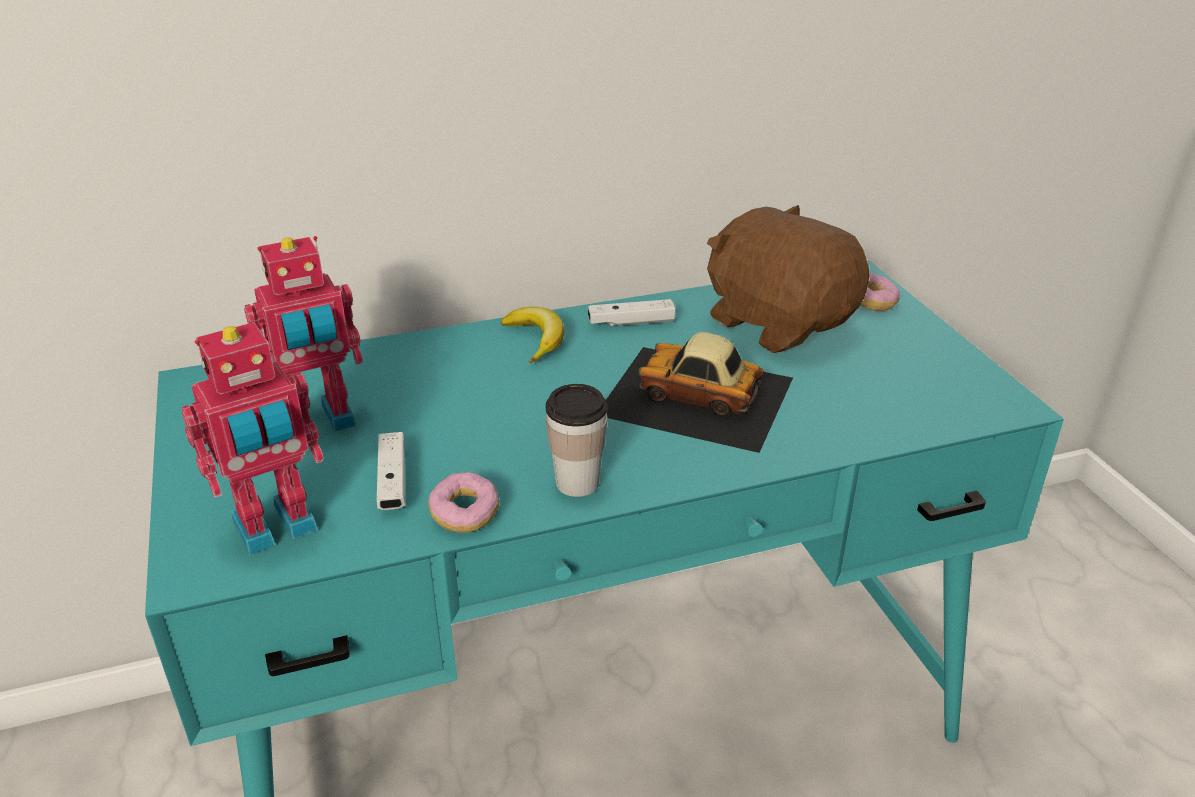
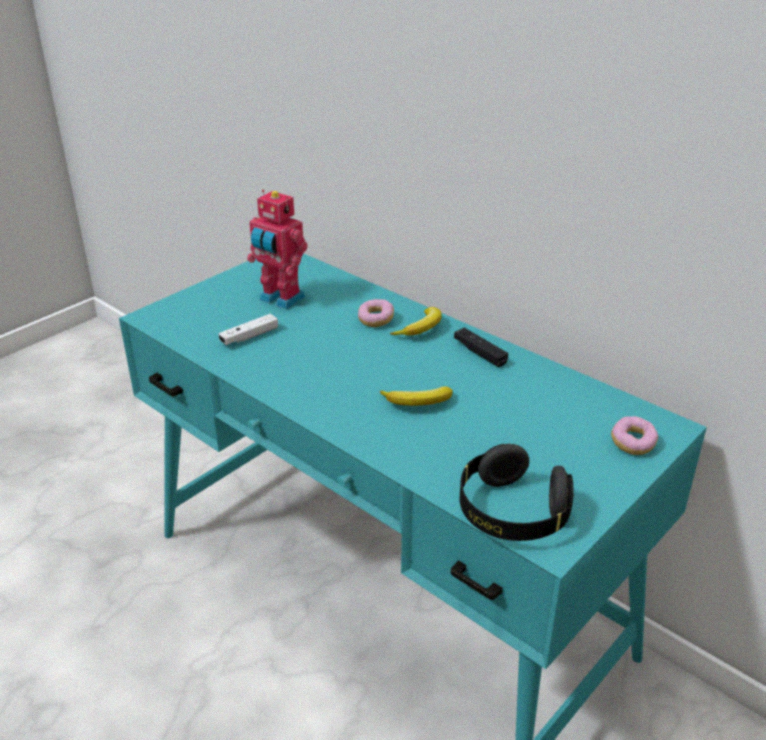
camera: 60 degrees right, 0 degrees up
(276, 528) = (192, 322): toy robot -> none
(464, 515) = (239, 365): donut -> donut (375, 320)
(577, 483) = (293, 389): cup -> none
(631, 322) = (480, 353): white game controller -> black game controller
(697, 396) = (418, 403): toy car -> banana
(779, 323) = (548, 409): brown plush toy -> none
(948, 408) = (512, 513): none -> black headphones

